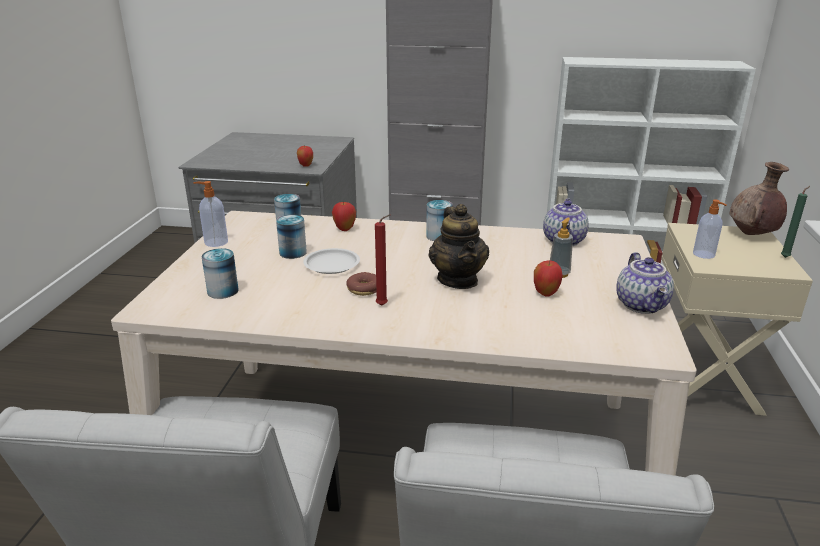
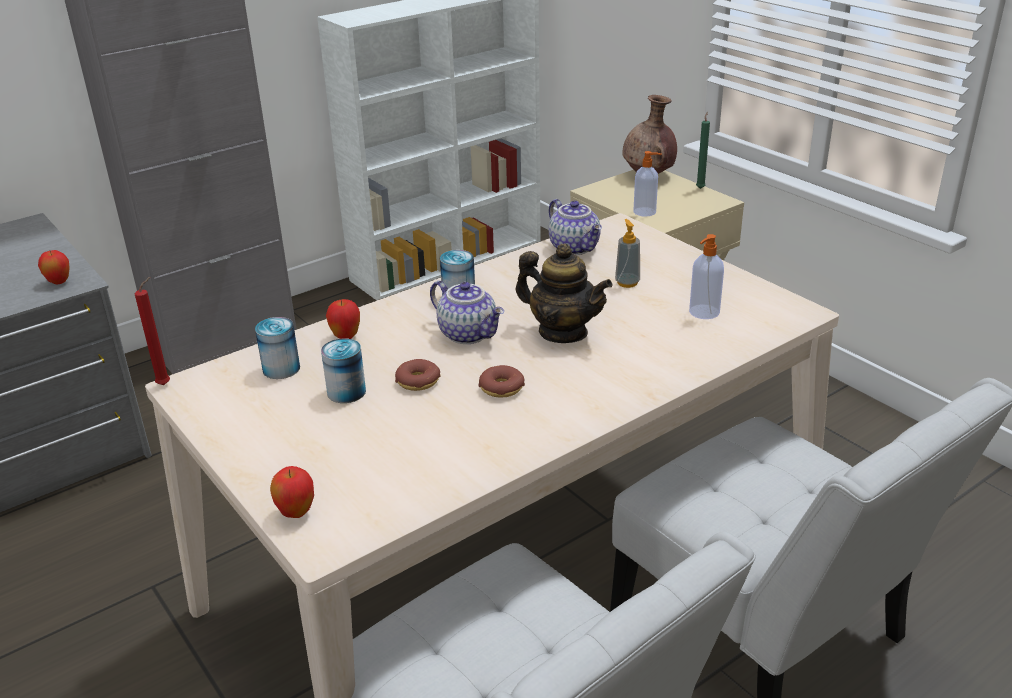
camera: 45 degrees left, 5 degrees up
(215, 242) = (222, 431): soap dispenser -> soap dispenser (703, 312)
(223, 291) = (364, 474): can -> none
(332, 265) = (418, 381): white plate -> donut
(383, 305) = (550, 392): red candle -> red candle (166, 384)
(545, 294) = (651, 307): apple -> apple (296, 513)
(643, 305) = (729, 280): teapot -> teapot (469, 334)

